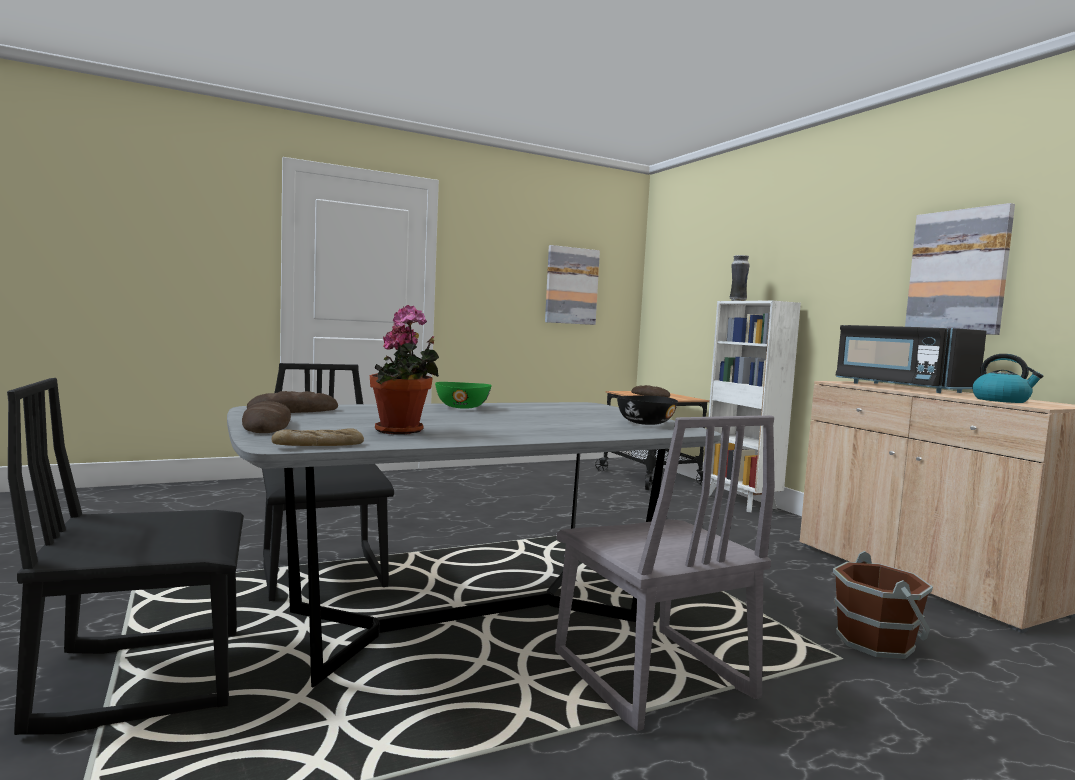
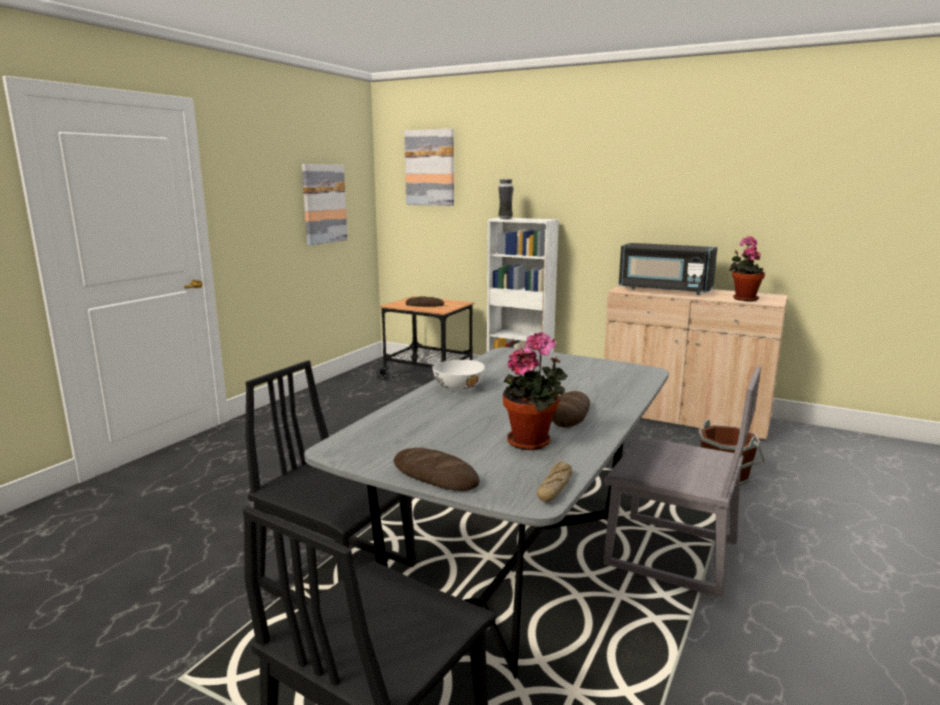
camera: 35 degrees left, 10 degrees up
(293, 411) = (374, 443): bread -> bread (570, 414)
(463, 407) = (458, 387): green bowl -> white bowl
(645, 423) = (606, 370): black bowl -> none
(958, 272) = (688, 202): picture -> picture (430, 168)
(1002, 400) = (743, 298): kettle -> potted plant

